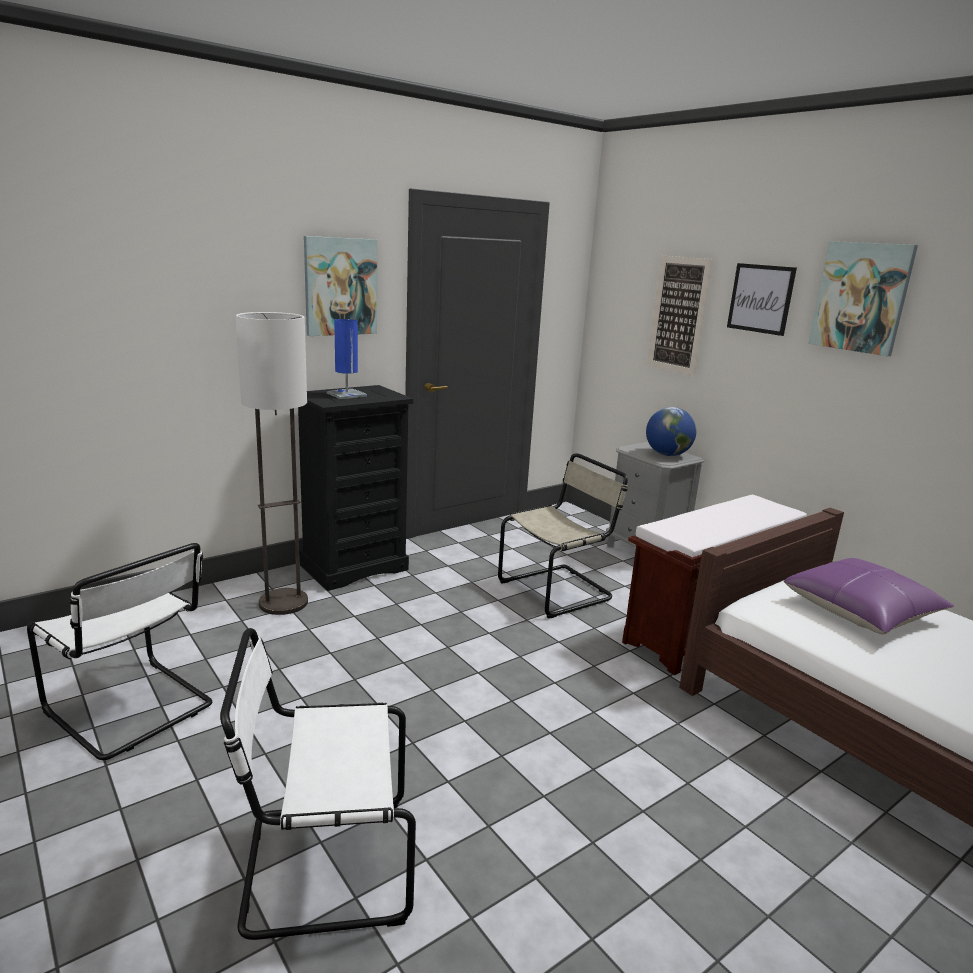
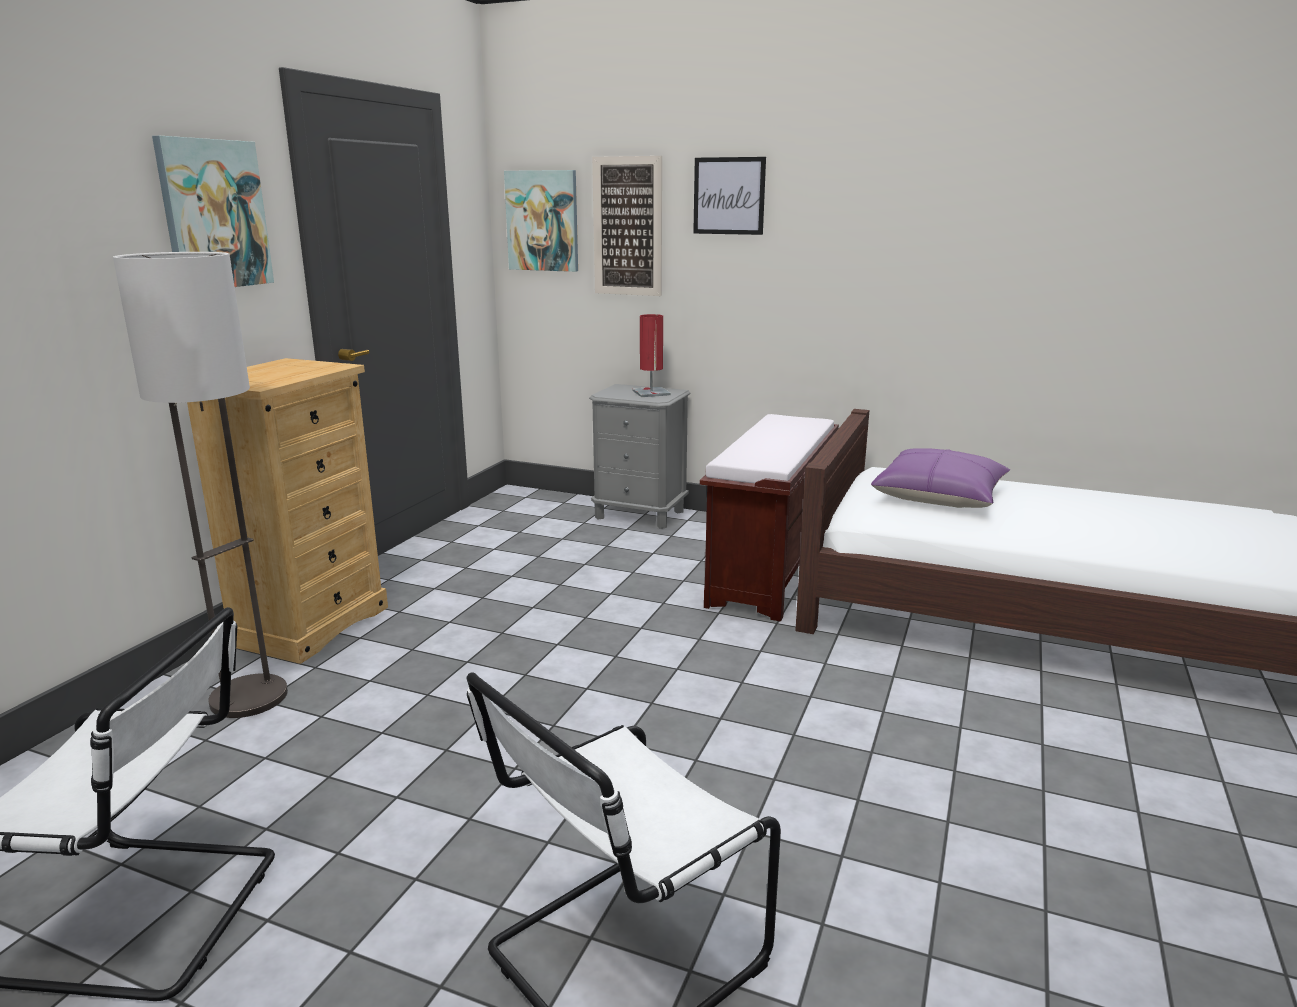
camera: 30 degrees left, 0 degrees up
(346, 395) = (264, 374): blue table lamp -> none
(354, 567) = (309, 625): black dresser -> beige dresser
(558, 590) = (589, 577): beige chair -> none
(667, 455) = (651, 393): globe -> red table lamp
(861, 297) = (842, 182): picture -> picture (543, 221)

